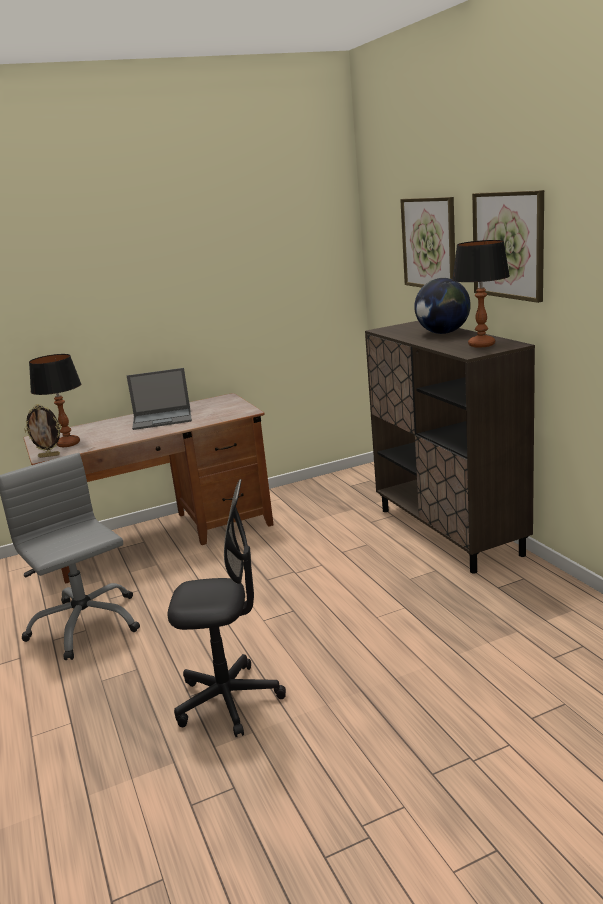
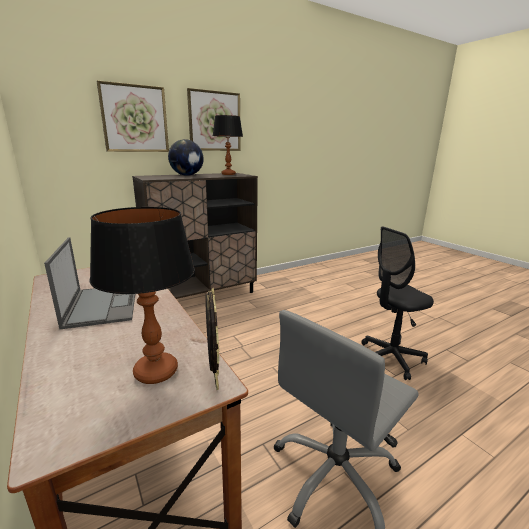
camera: 100 degrees left, 0 degrees up
(229, 701) = (390, 358): black office chair -> black office chair turned 105 degrees counterclockwise

